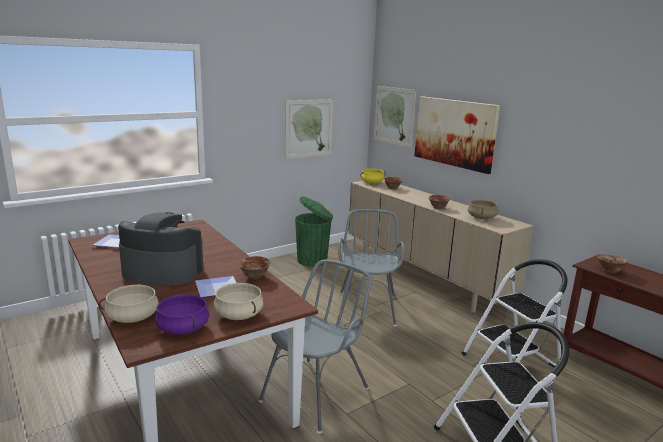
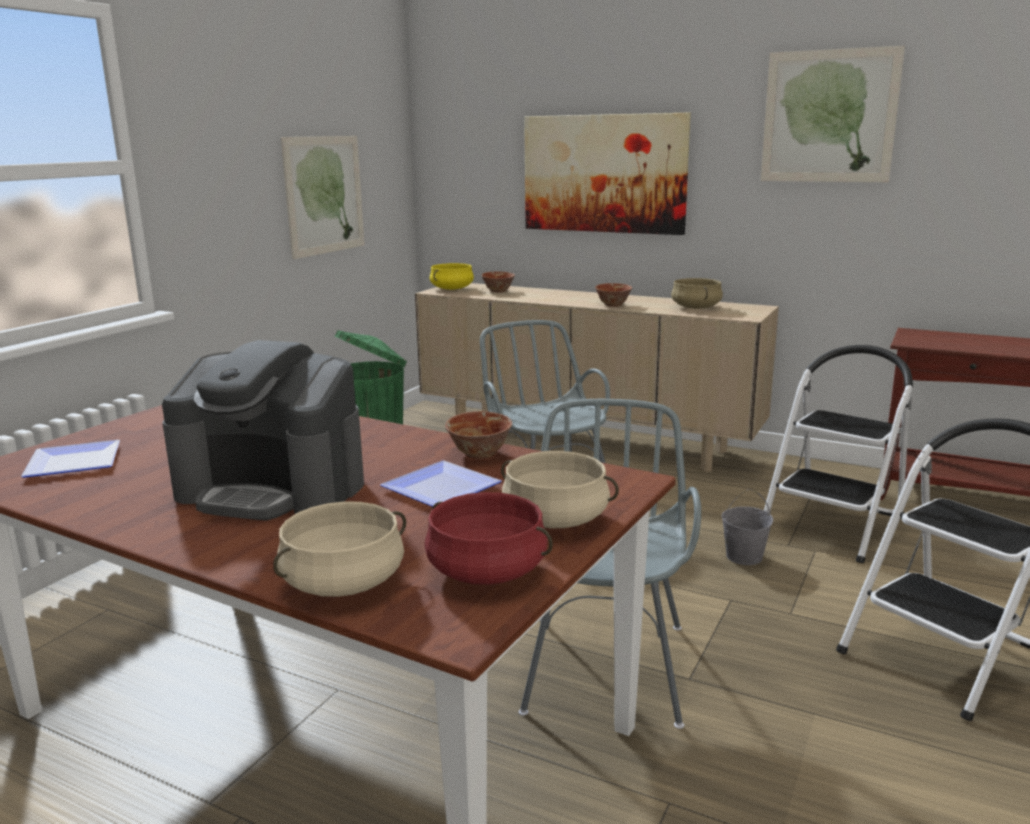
camera: 25 degrees left, 0 degrees up
(162, 272) = (273, 488): coffee machine -> coffee machine turned 150 degrees counterclockwise
(183, 328) = (488, 571): purple cooking pot -> red cooking pot
(394, 116) = (469, 161): picture -> picture (829, 116)
(440, 364) = (744, 556): none -> grey bucket
(609, 271) = (944, 344): bowl -> none

